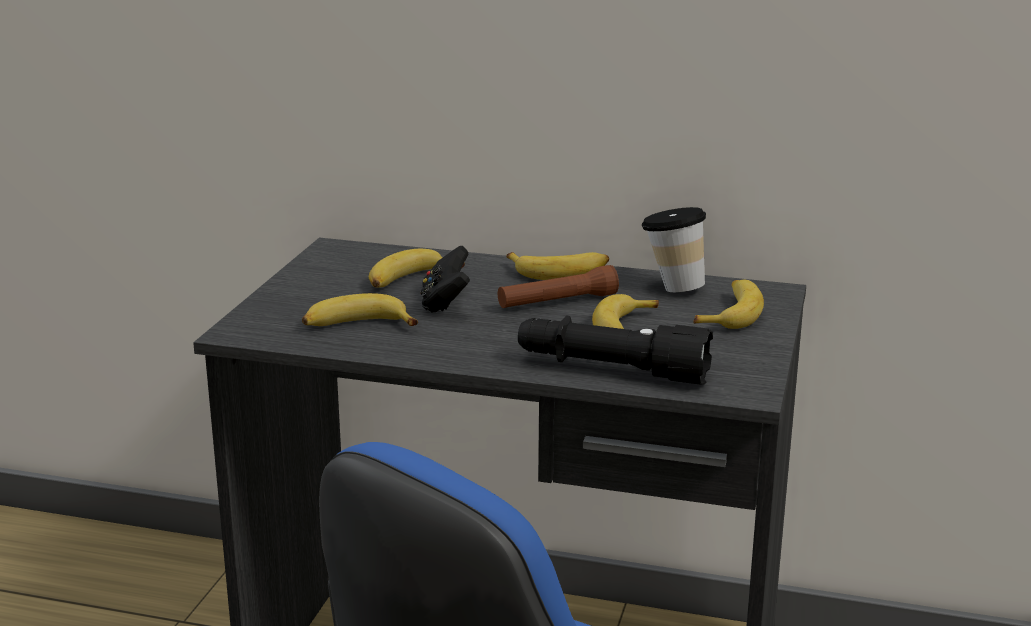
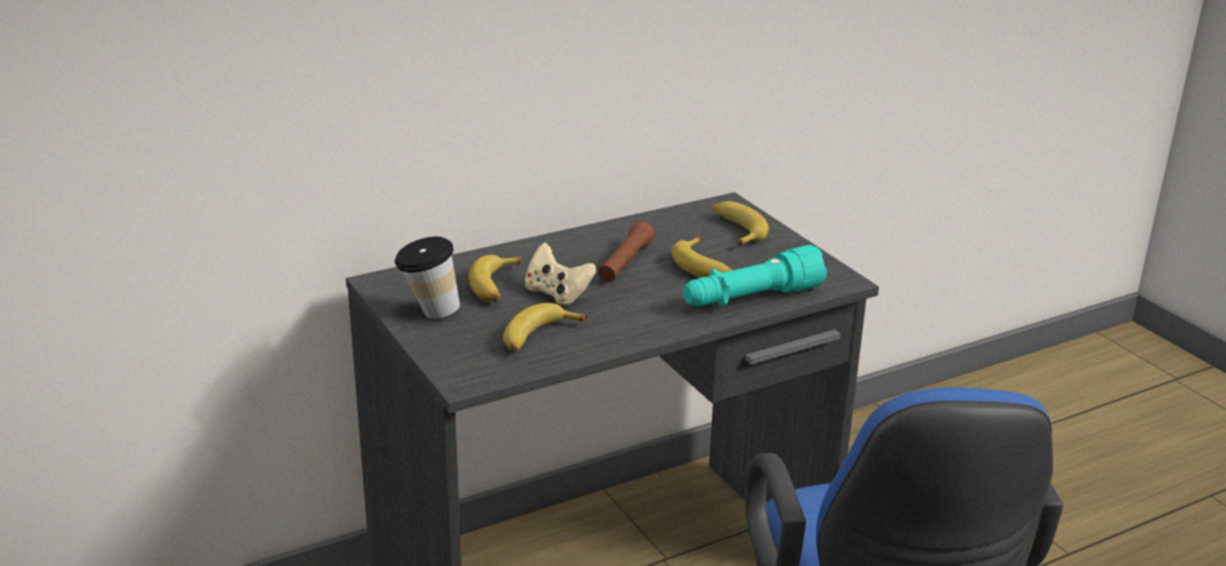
camera: 45 degrees left, 5 degrees up
(445, 303) = (557, 294): black game controller -> beige game controller
(560, 272) = (580, 239): banana -> none
(611, 370) = (751, 298): black flashlight -> turquoise flashlight
(672, 287) = (669, 224): cup -> cup (429, 313)

